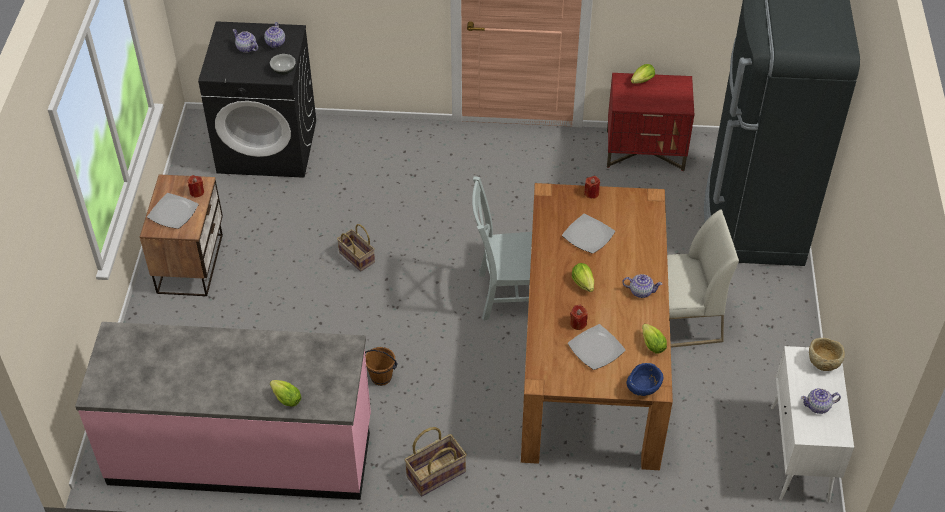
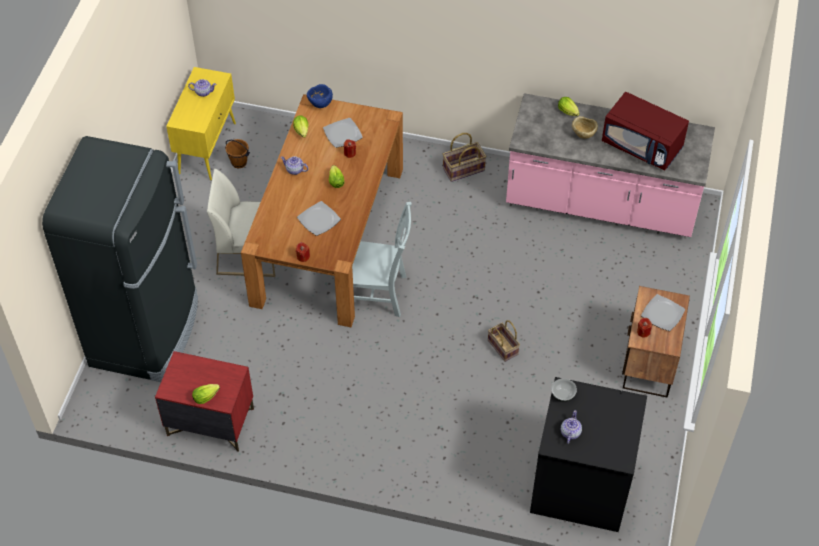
camera: 170 degrees left, 5 degrees up
(182, 361) = (642, 146): none -> red microwave
(246, 48) = (600, 429): teapot -> none
(381, 377) = (494, 241): brown bucket -> brown bucket (239, 162)
(799, 455) = (207, 147): white cabinet -> yellow cabinet
(823, 363) = (184, 118): beige bowl -> beige bowl (583, 135)

